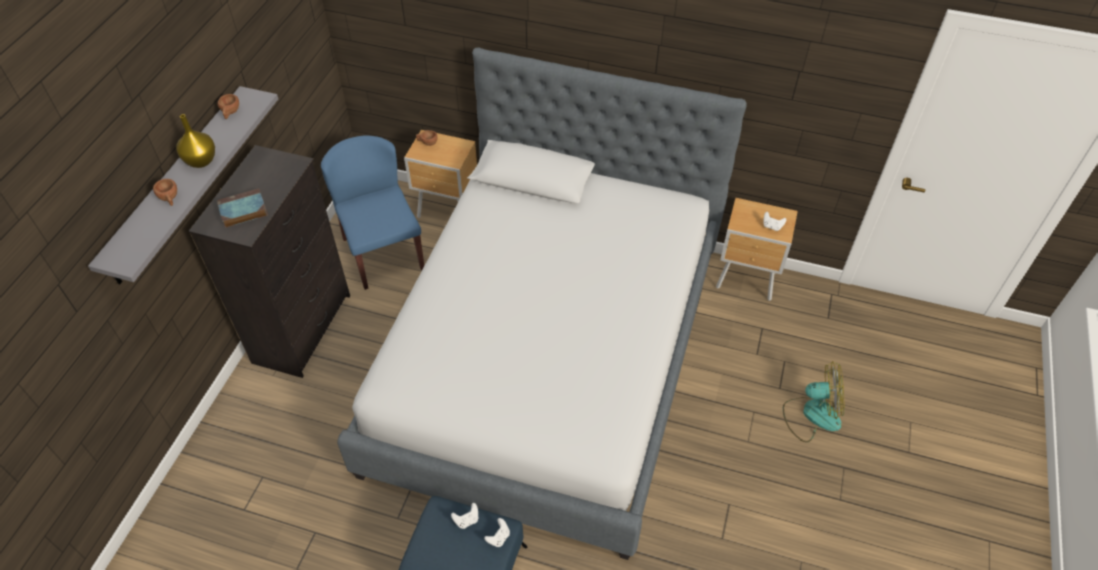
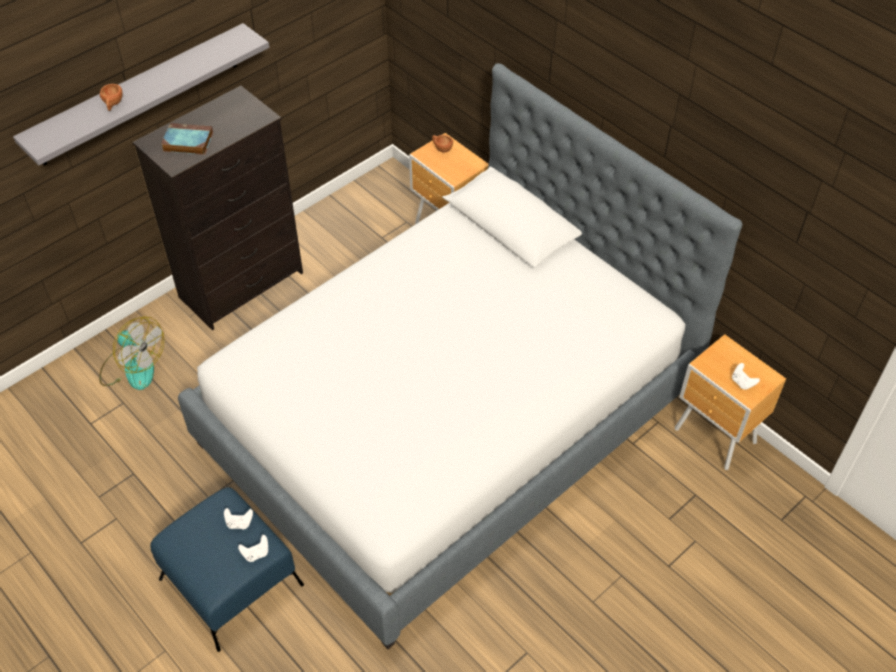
camera: 30 degrees right, 0 degrees up
(201, 160) = (161, 80): yellow vase -> none
(230, 113) = (216, 45): brown cup -> none
(383, 253) = (359, 245): blue chair -> none
(811, 414) = (684, 611): fan -> fan (133, 367)

